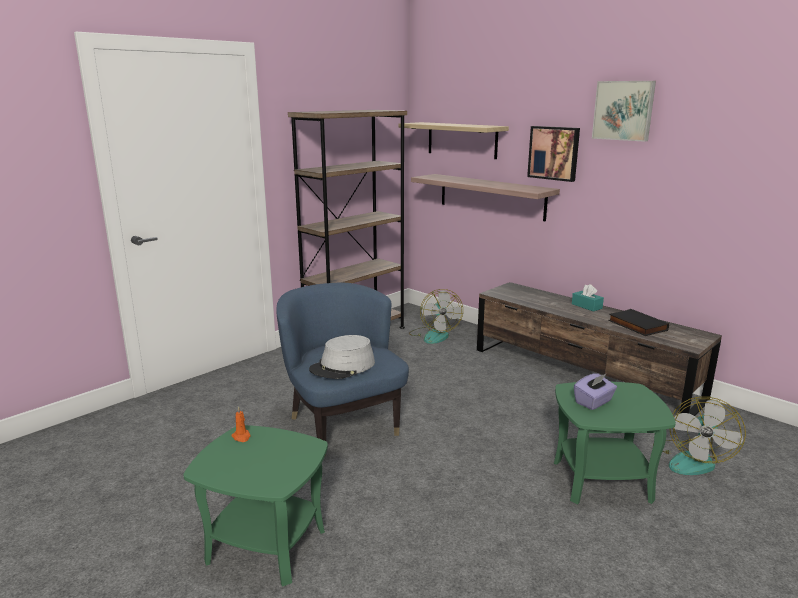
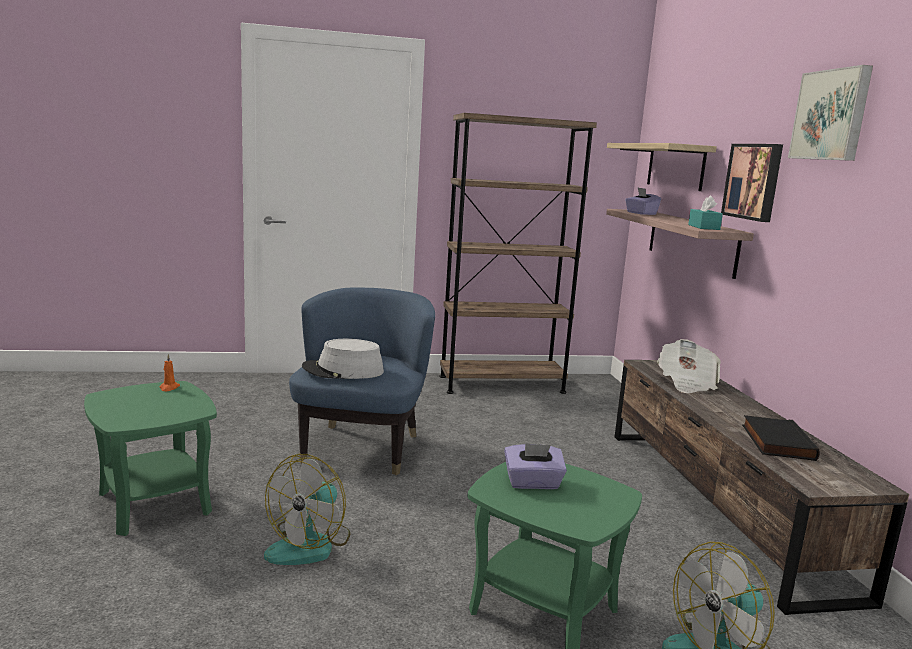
camera: 35 degrees right, 5 degrees down
(434, 335) = (588, 409): fan -> fan (310, 545)
(448, 179) = (640, 213): none -> purple tissue box
(538, 300) = (686, 383): none -> newspaper
(586, 306) = (744, 405): turquoise tissue box -> turquoise tissue box (703, 227)

